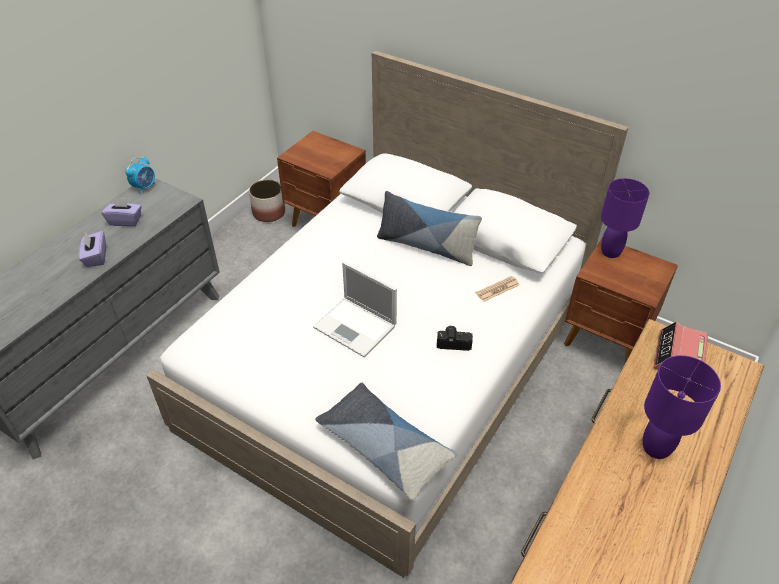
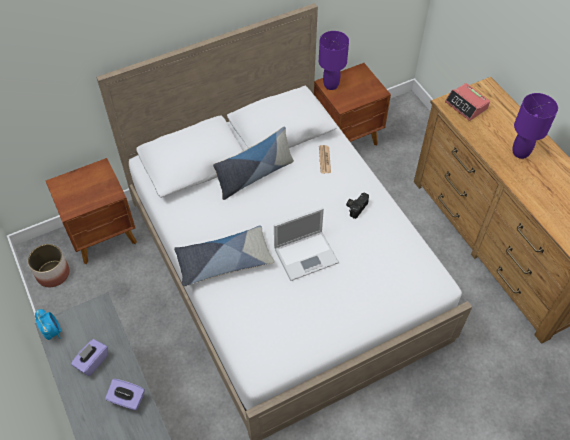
camera: 60 degrees left, 10 degrees up
(385, 445) = (418, 285): pillow -> pillow (224, 261)

